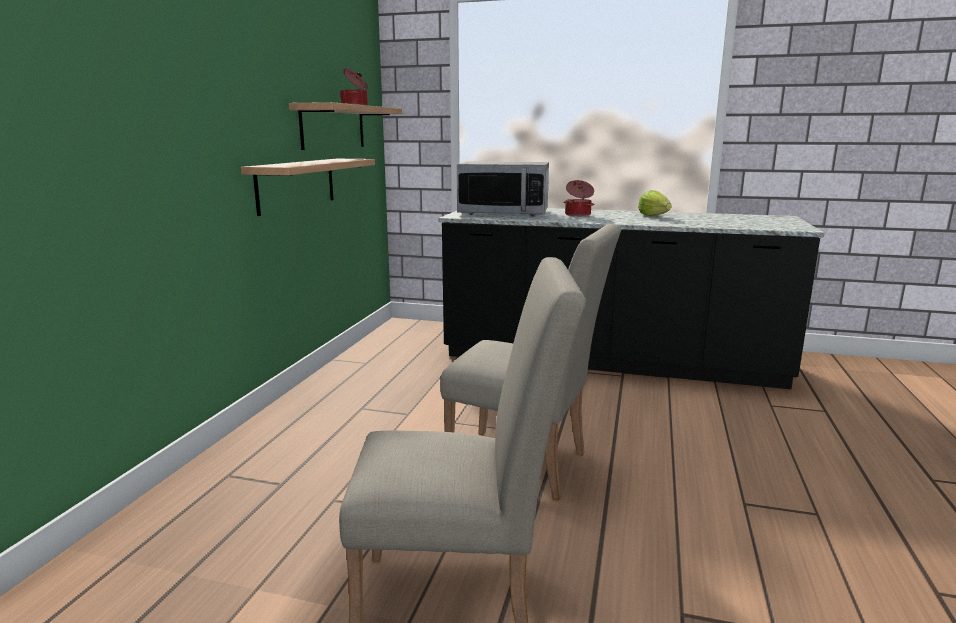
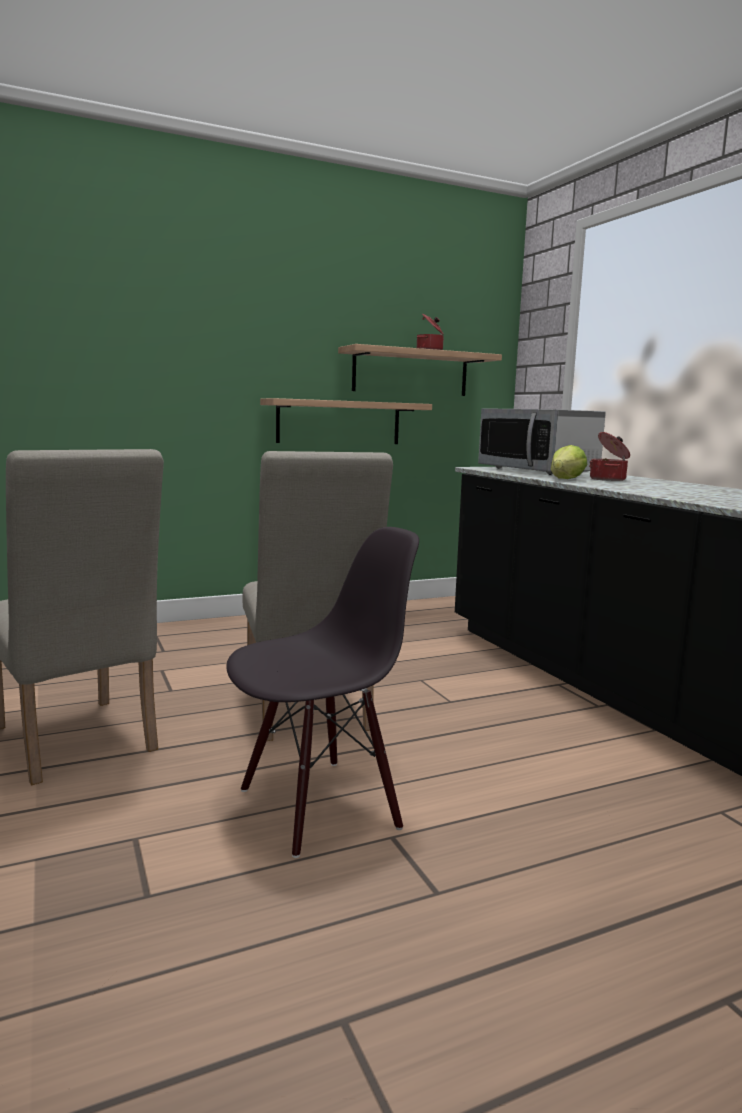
camera: 50 degrees right, 5 degrees down
(654, 216) = (697, 490): lettuce -> lettuce (566, 479)
(685, 514) = (319, 806): none -> black chair

